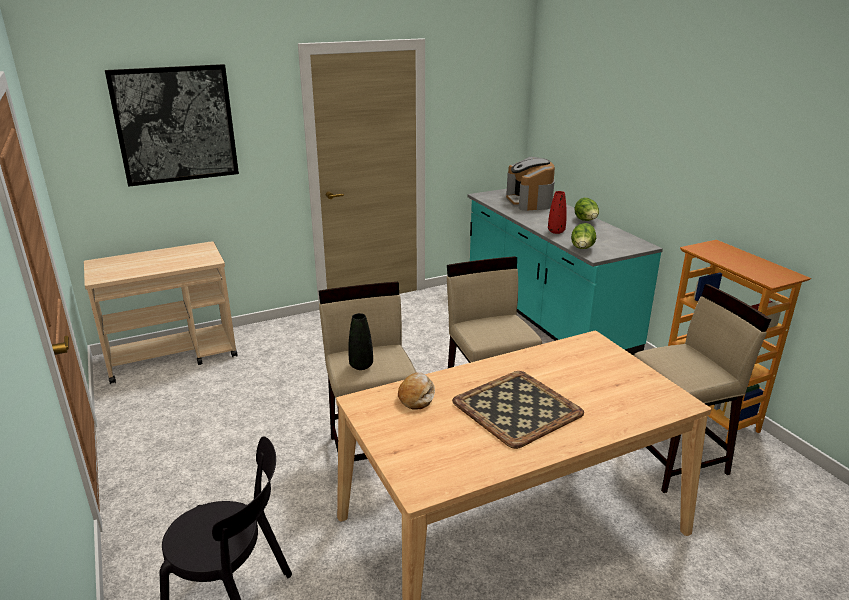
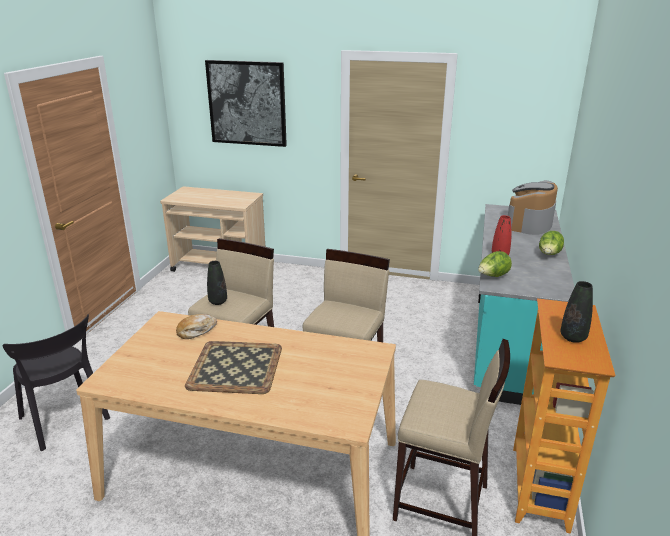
camera: 40 degrees right, 0 degrees up
(749, 264) = (573, 338): none -> black vase

